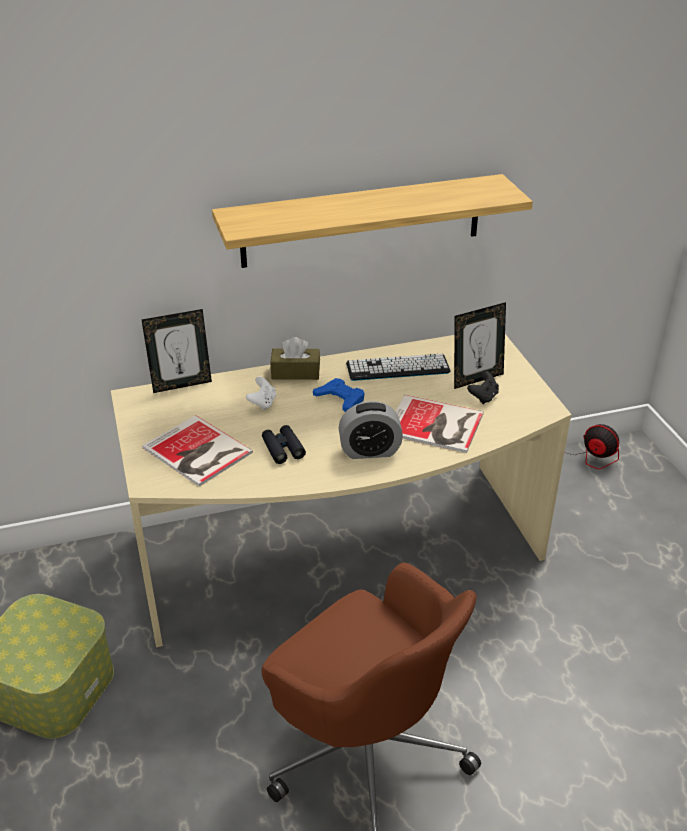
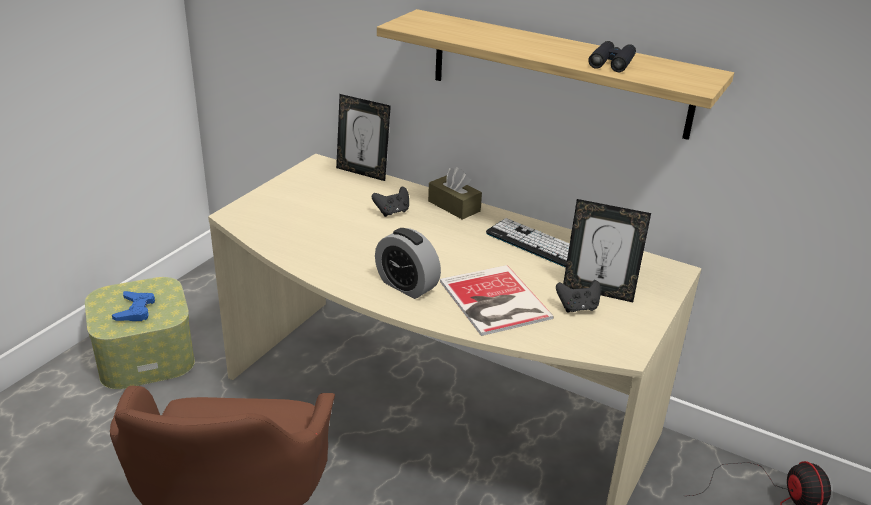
camera: 45 degrees right, 5 degrees down
(197, 452) = (294, 215): book -> none
(262, 403) = (392, 212): white game controller -> black game controller
(283, 448) = (350, 246): black binoculars -> black binoculars (612, 63)
(340, 399) = (453, 240): blue game controller -> blue game controller (135, 310)

